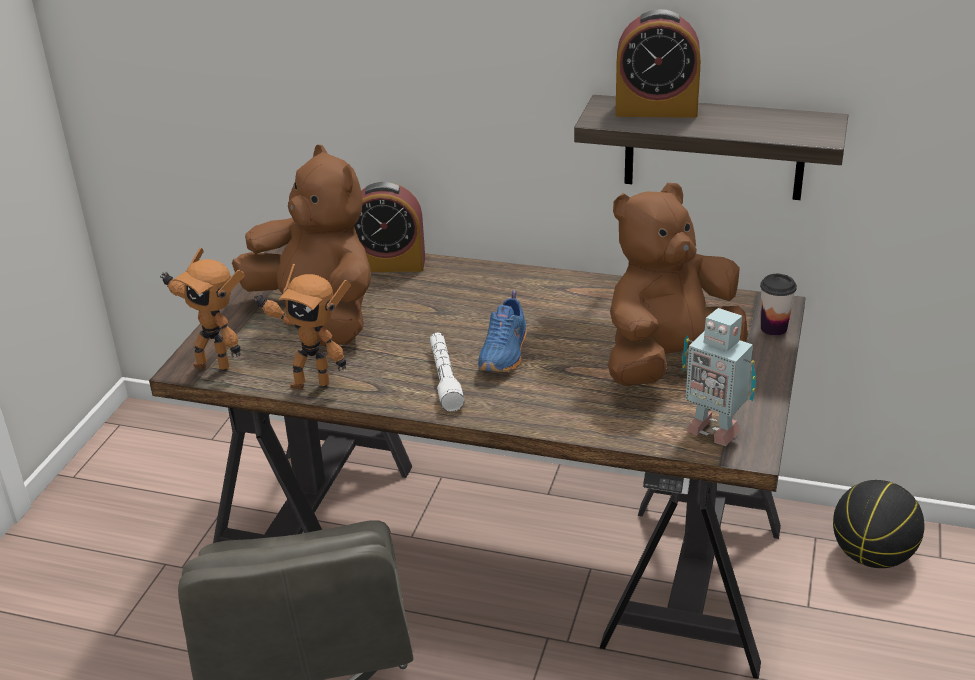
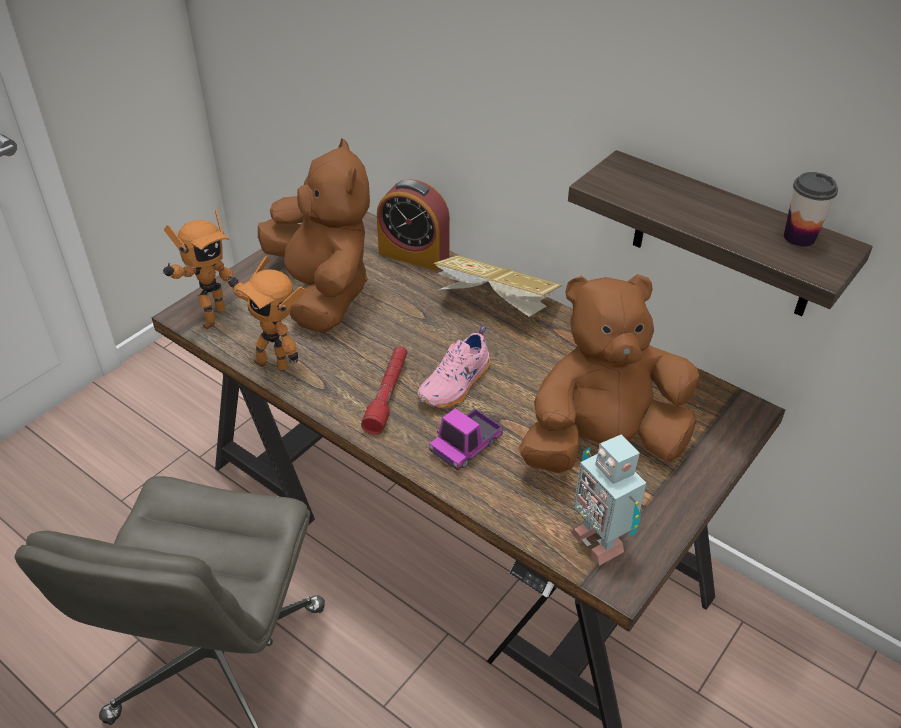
camera: 20 degrees right, 10 degrees up
(214, 364) = (210, 317): toy robot -> toy robot turned 105 degrees counterclockwise
(445, 378) = (387, 394): white flashlight -> red flashlight
(497, 284) = (495, 304): none -> book
(505, 353) = (456, 385): blue shoe -> pink shoe
(547, 395) = (466, 445): none -> toy truck
(656, 110) = (665, 186): alarm clock -> none
(773, 328) = (730, 438): cup -> cup (799, 237)
(873, 556) = (789, 662): basketball -> none

